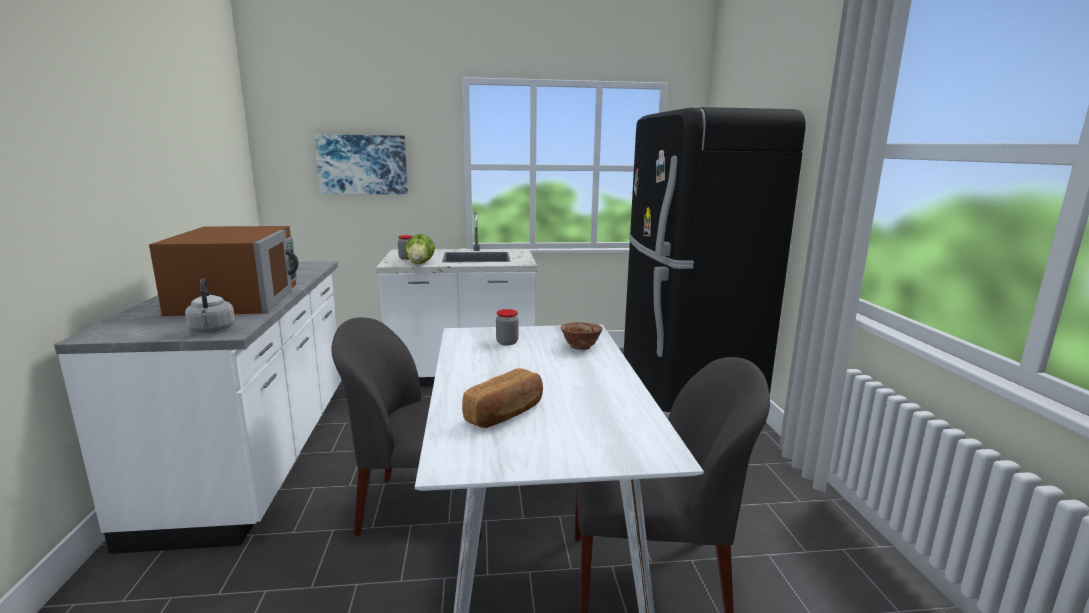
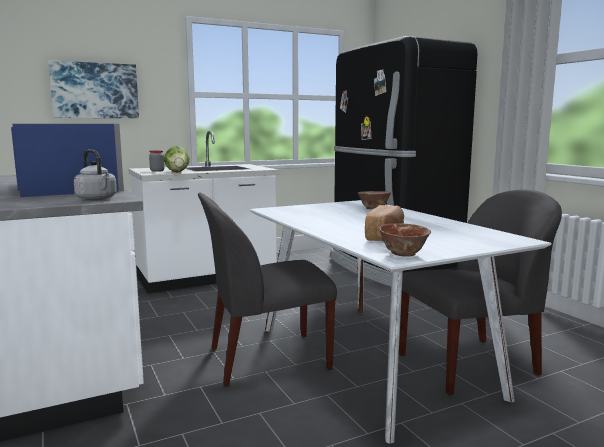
camera: 20 degrees left, 5 degrees down
(238, 298) = (68, 187): brown microwave -> blue microwave
(468, 460) = (403, 254): none -> bowl
(507, 342) = (315, 210): jar -> none

